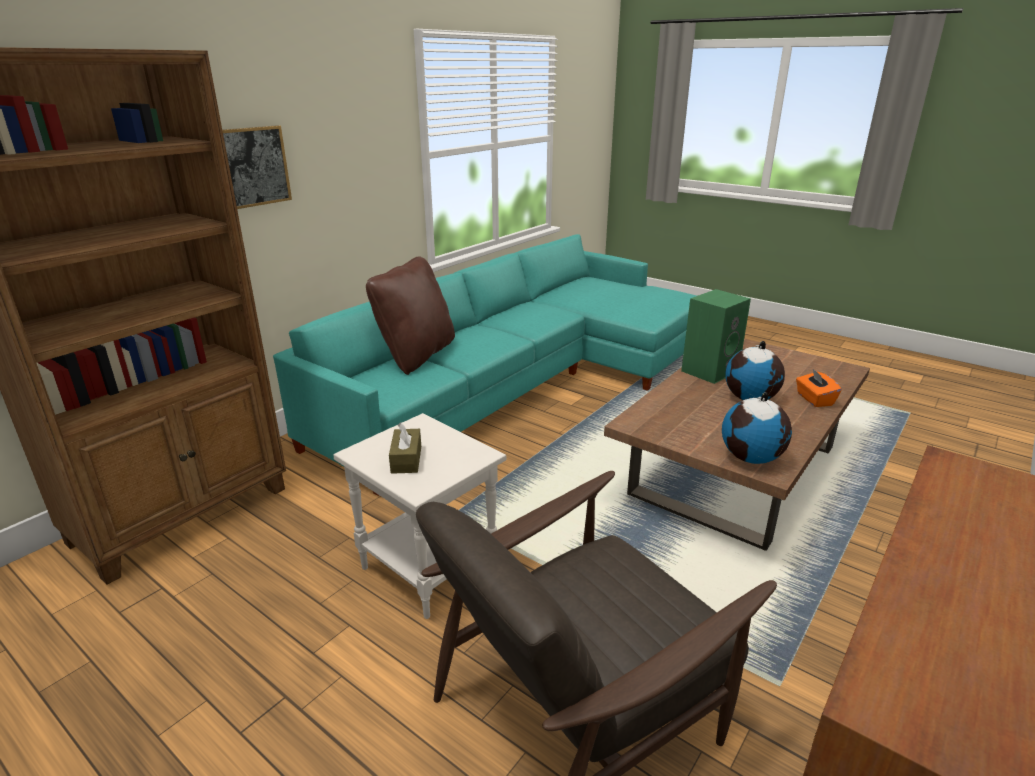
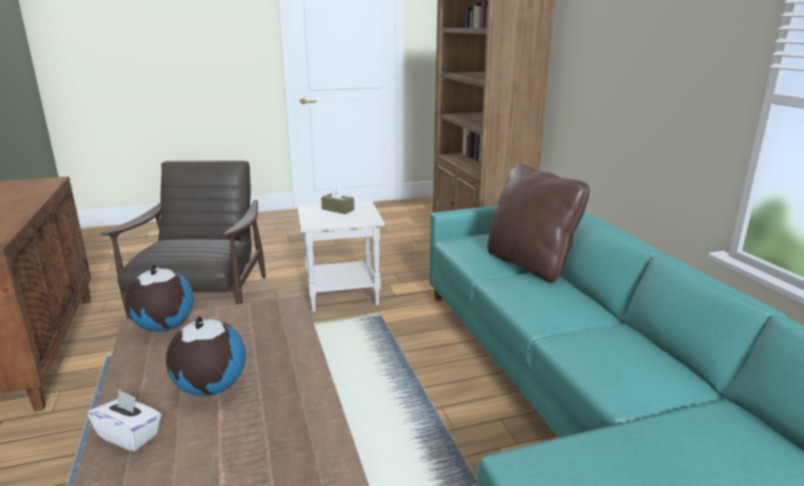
camera: 125 degrees right, 5 degrees down
(251, 167) = (592, 62): picture -> none
(709, 370) = (299, 406): green speaker -> none
(814, 399) = (130, 436): orange tissue box -> white tissue box

